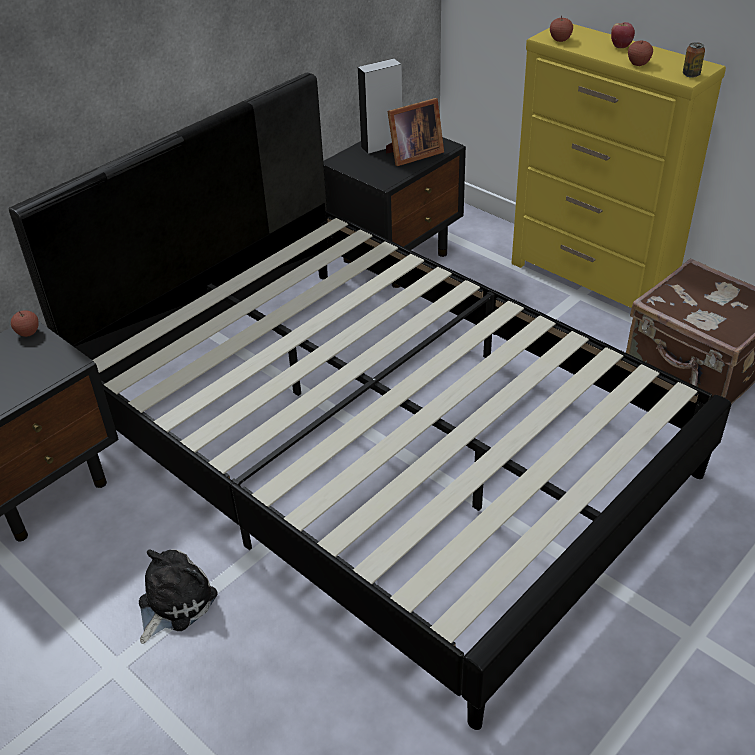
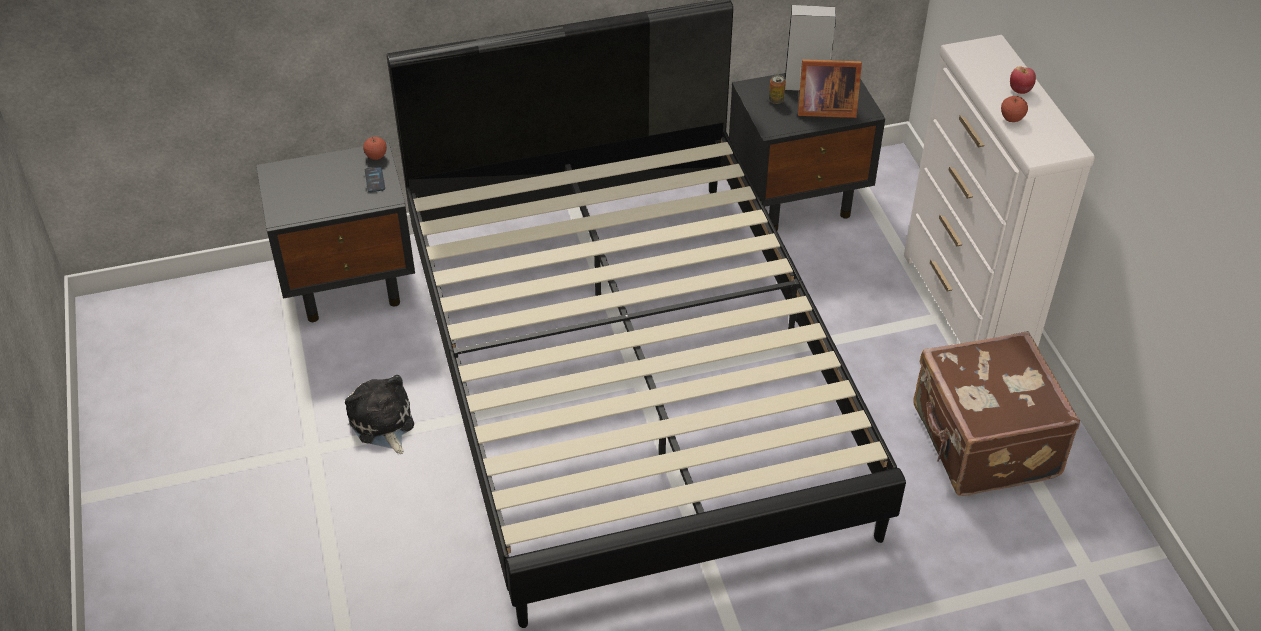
camera: 30 degrees right, 5 degrees up
(43, 353) = (375, 180): none -> phone
(173, 602) = (382, 423): plush toy -> plush toy turned 90 degrees counterclockwise
(560, 40) = (971, 58): apple -> none
(591, 281) = (966, 309): yellow dresser -> white dresser
(691, 75) = (1046, 152): can -> can (776, 100)

